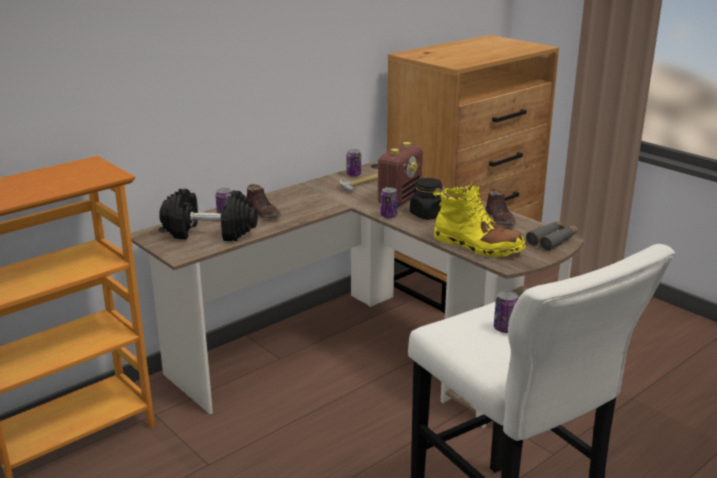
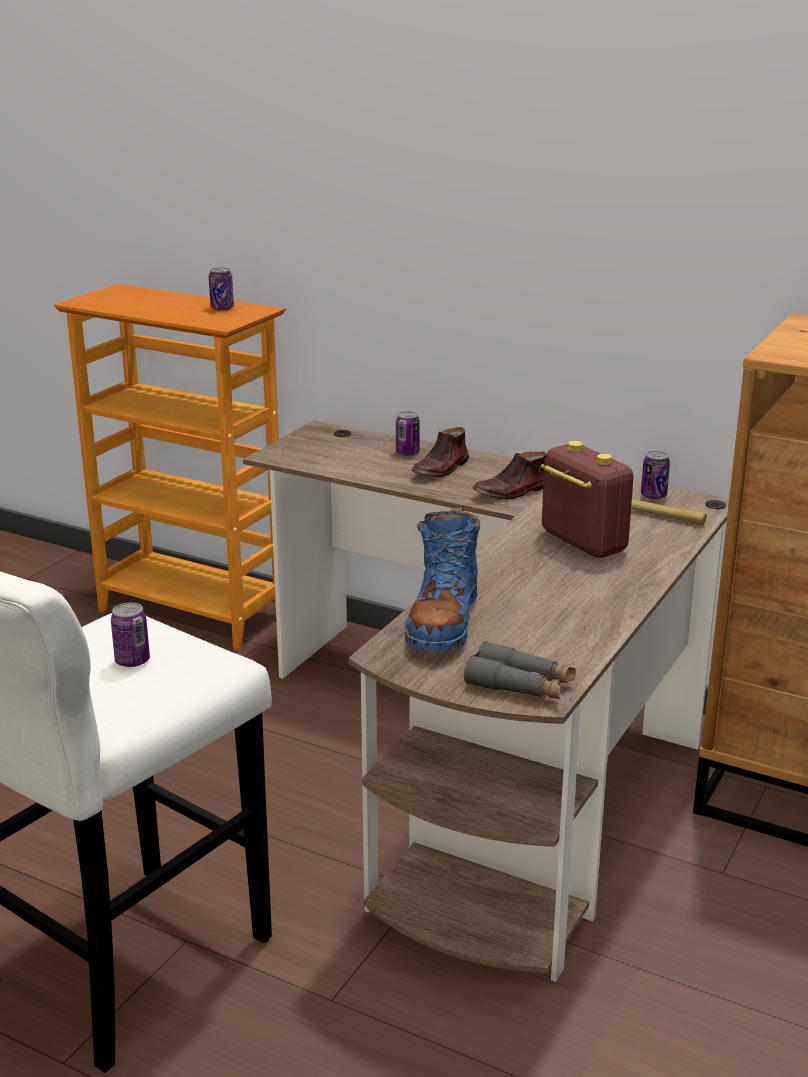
camera: 70 degrees right, 0 degrees up
(210, 232) = (348, 454): black dumbbell -> none
(388, 216) = (505, 544): can -> can (222, 308)
(399, 199) = (582, 542): radio -> radio turned 135 degrees counterclockwise
(428, 215) = (538, 571): black jar -> none
(477, 246) = (443, 622): yellow boot -> blue boot
(500, 219) = (579, 630): brown shoe -> brown shoe (512, 492)

